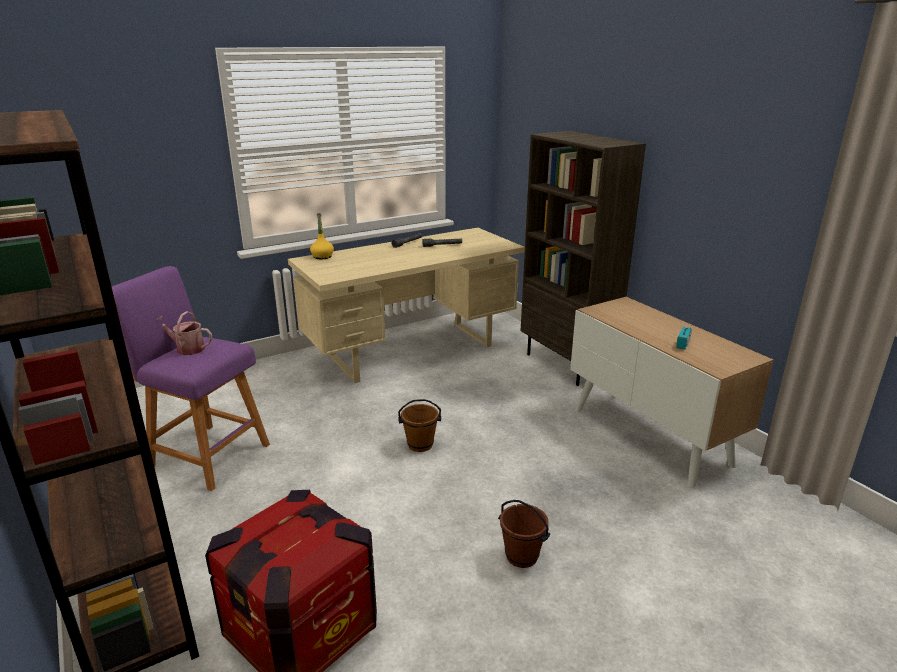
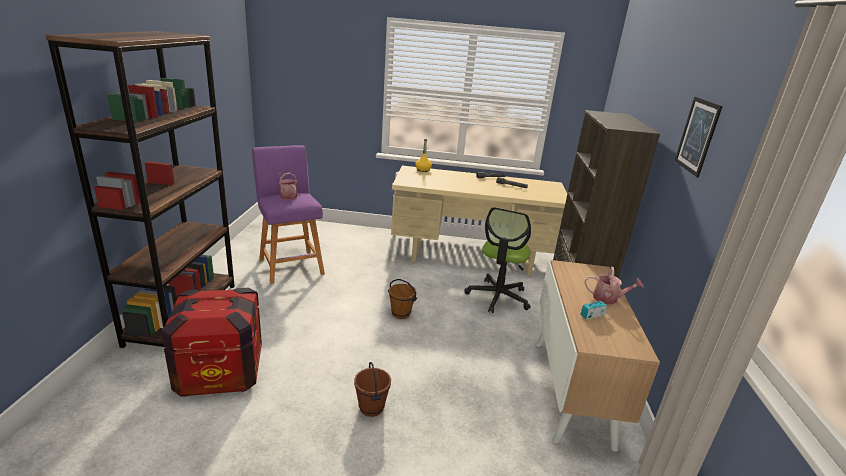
camera: 35 degrees right, 0 degrees up
(488, 380) = (498, 297): none -> office chair
(670, 325) = (608, 299): none -> watering can
(709, 137) = (697, 136): none -> picture

